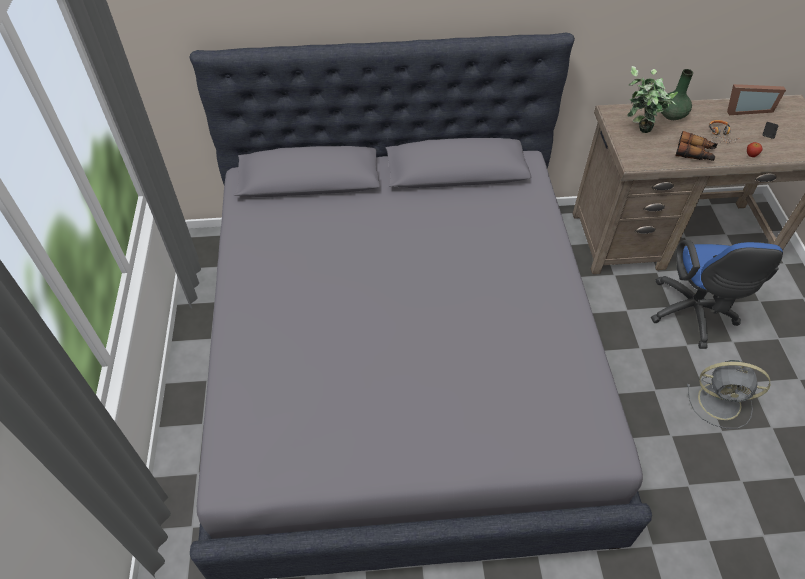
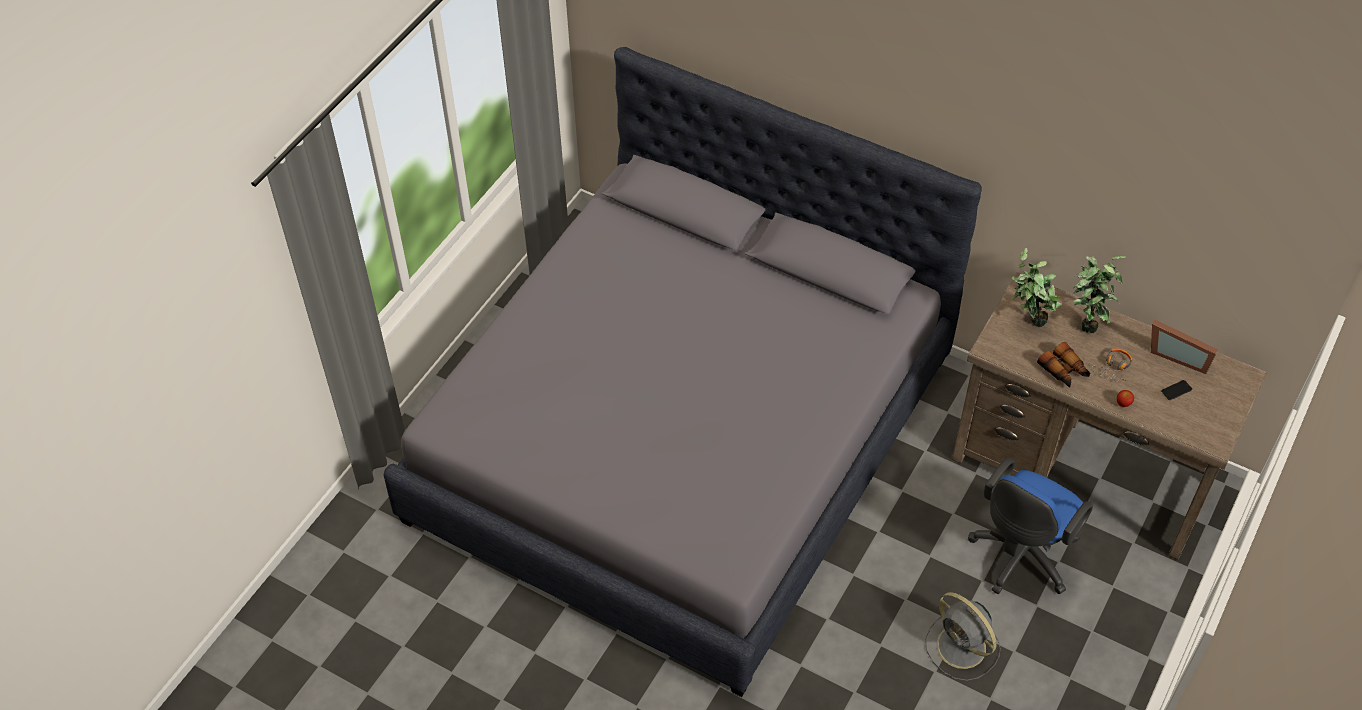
camera: 35 degrees right, 0 degrees up
(671, 114) = (1086, 321): green vase -> potted plant

